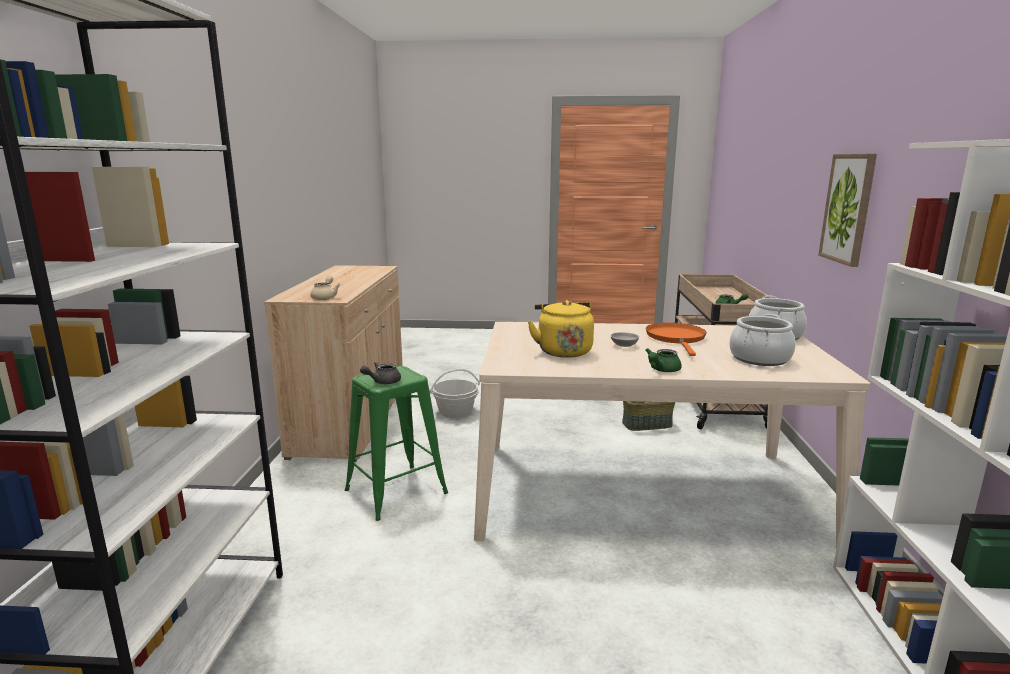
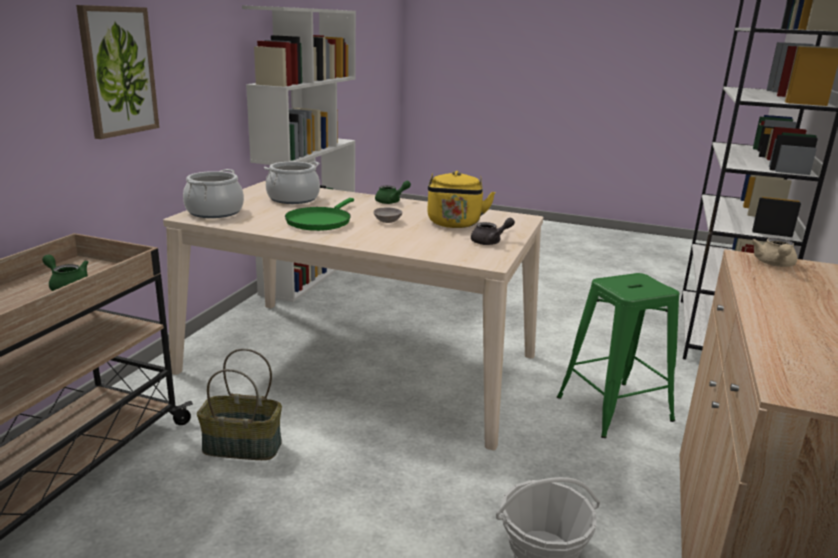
camera: 165 degrees left, 5 degrees up
(382, 382) = (639, 280): grey teapot -> grey teapot (490, 242)
(676, 338) = (320, 221): orange frying pan -> green frying pan

